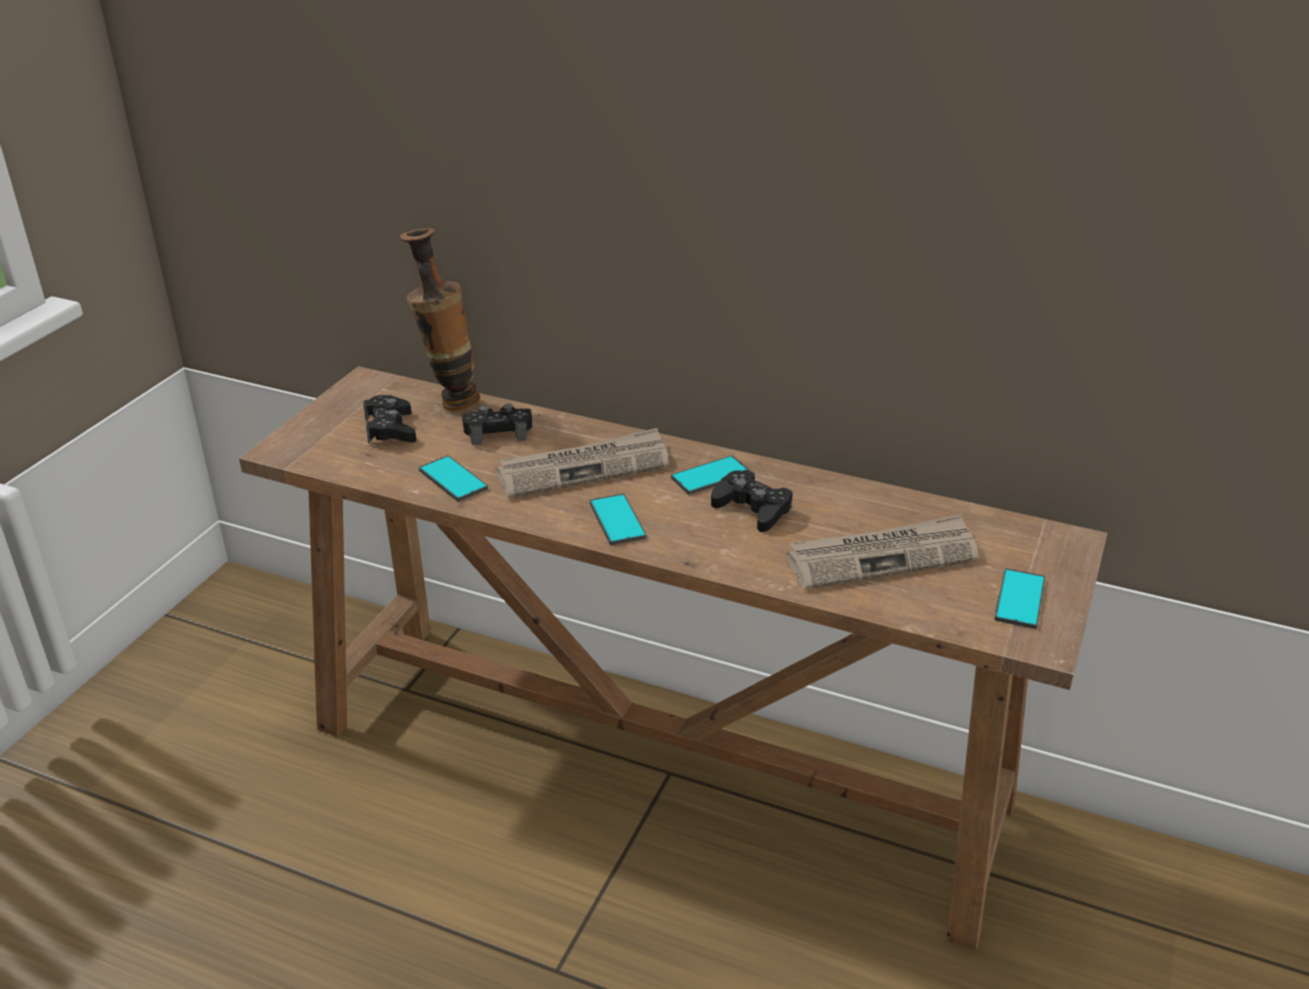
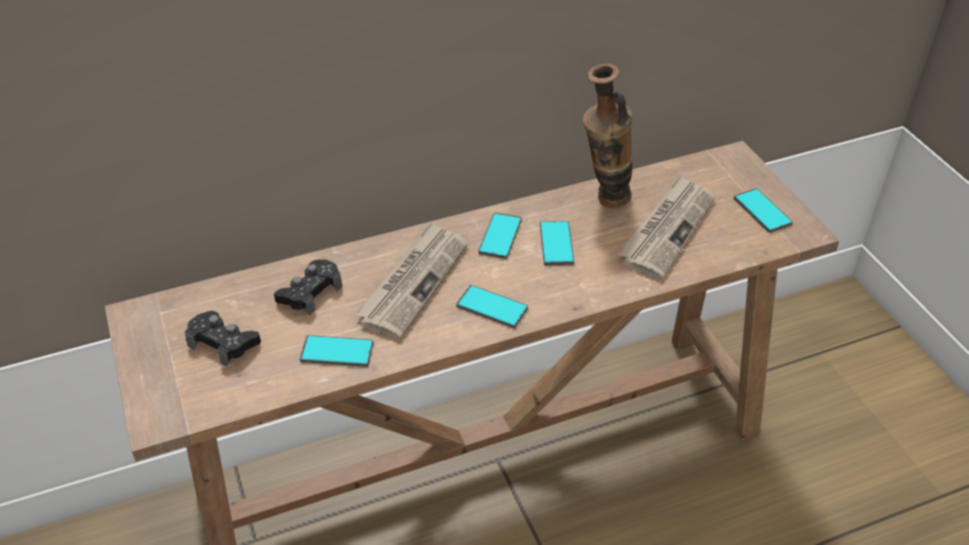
camera: 45 degrees left, 10 degrees up
(449, 401) = (234, 290): vase -> vase (603, 201)
(752, 508) = (556, 243): black game controller -> phone

